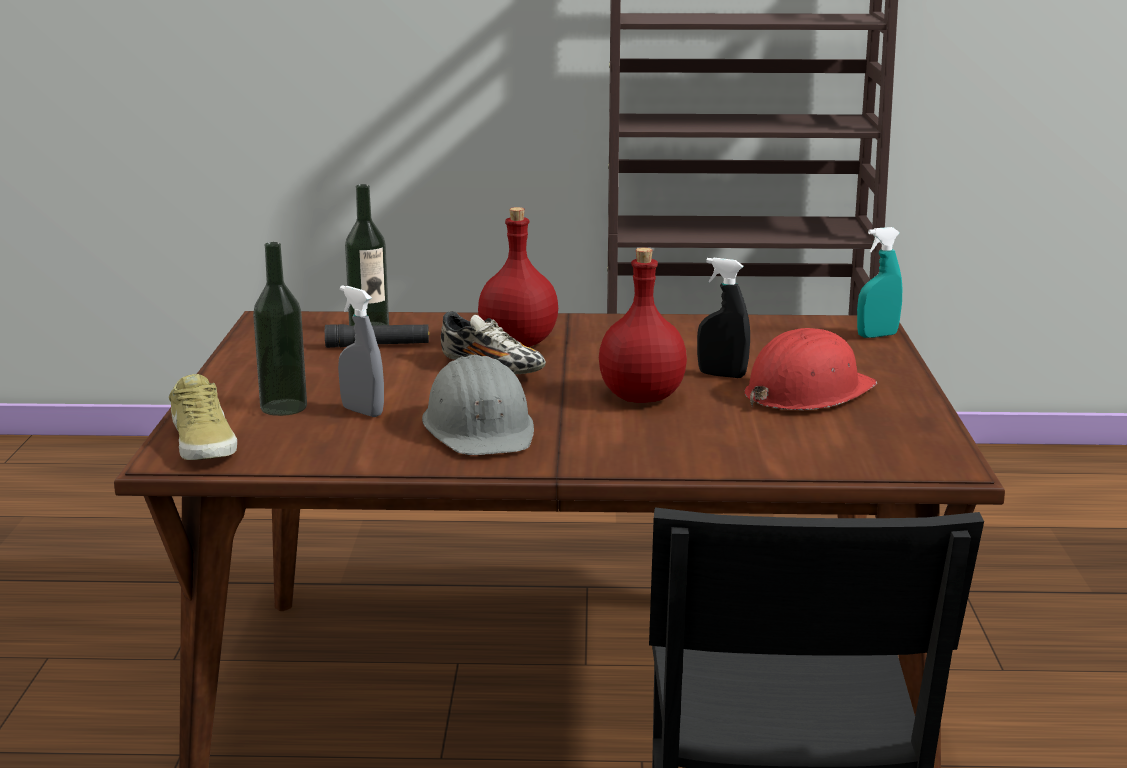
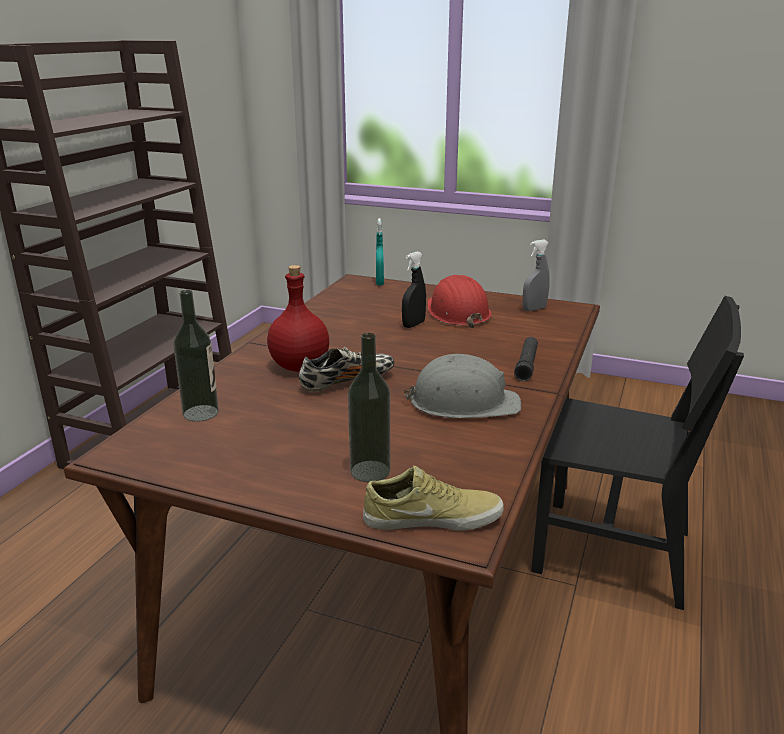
camera: 70 degrees left, 5 degrees up
(362, 411) = (403, 439): grey spray bottle -> grey spray bottle (534, 309)
(378, 345) = (251, 415): black flashlight -> black flashlight (526, 365)
(640, 397) = (436, 350): red bottle -> none

